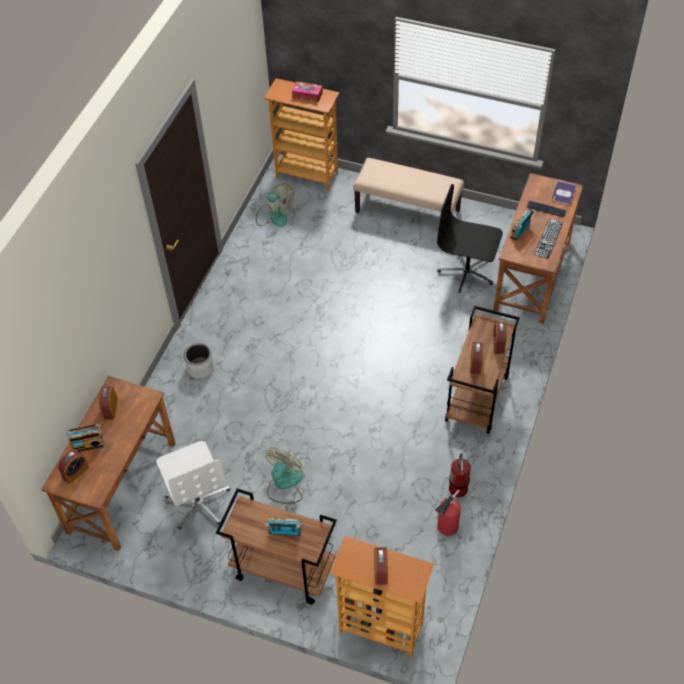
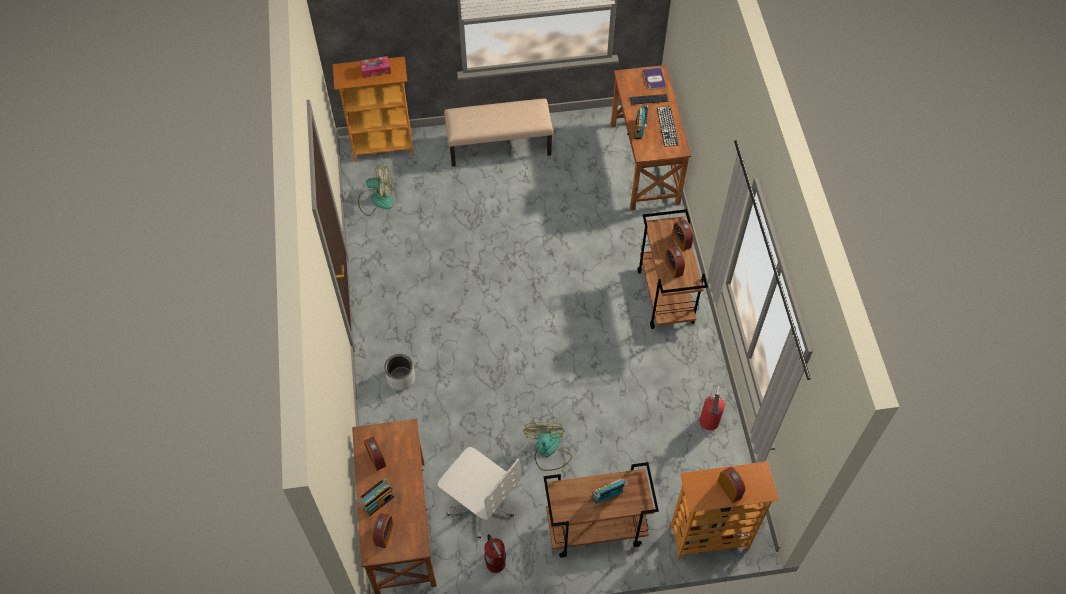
camera: 30 degrees left, 5 degrees up
(458, 488) = (698, 384): fire extinguisher -> fire extinguisher (496, 562)
(467, 272) = (587, 183): black office chair -> none

